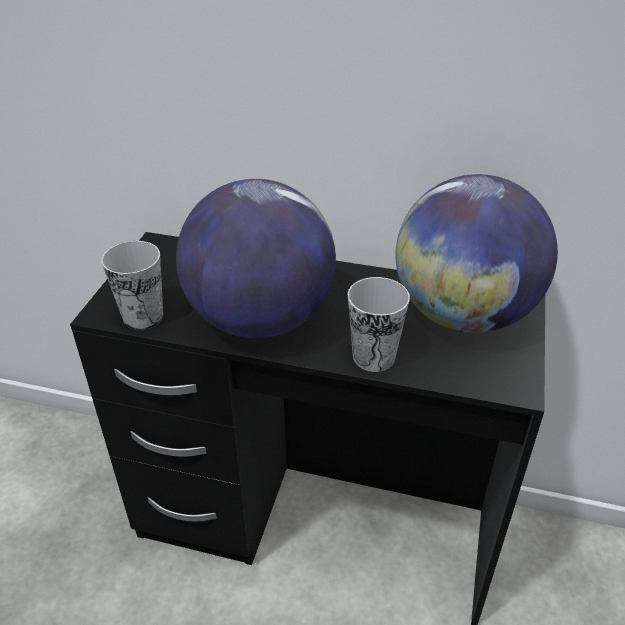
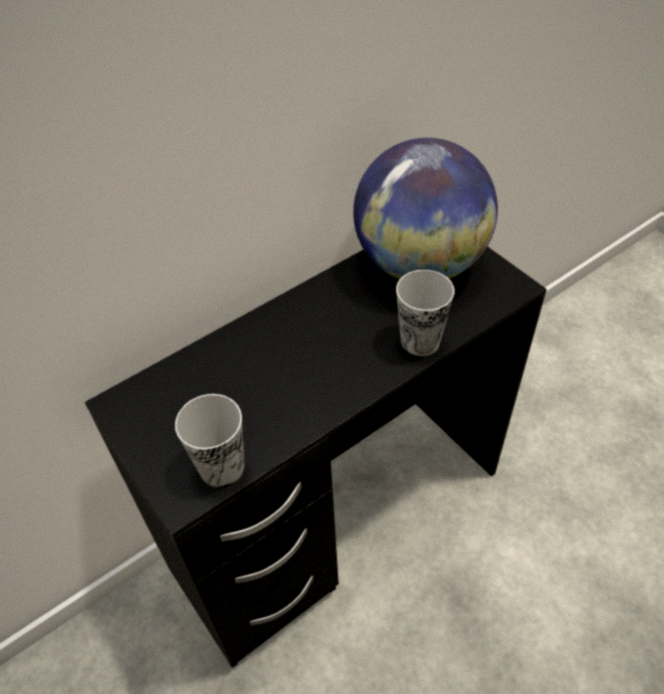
camera: 50 degrees left, 10 degrees up
(260, 319) = (309, 385): globe -> none

